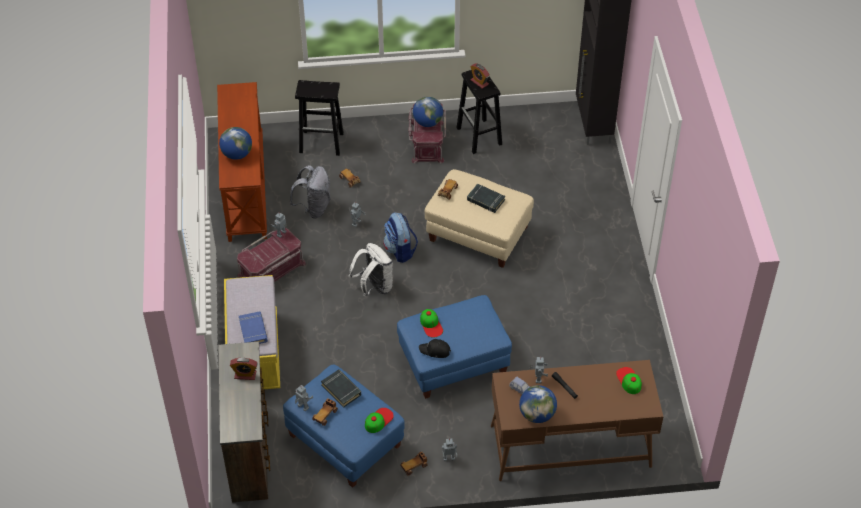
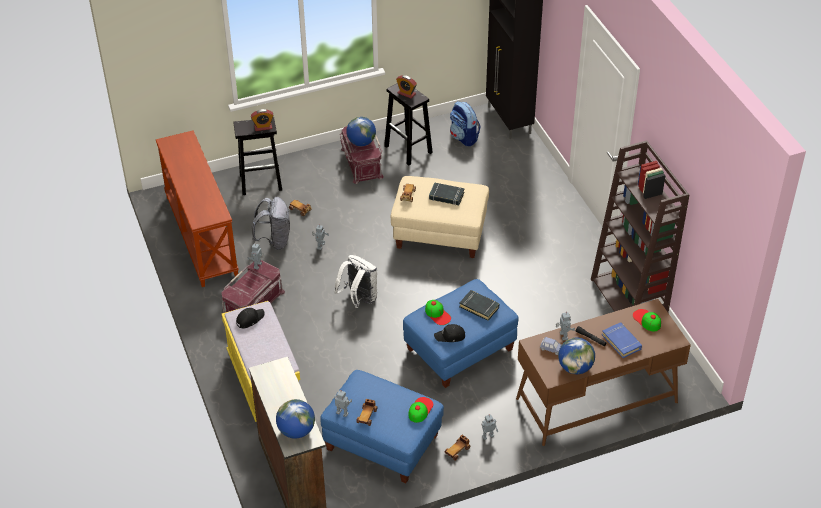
camera: 15 degrees left, 5 degrees down
(237, 154) = (198, 197): globe -> globe (296, 431)
(245, 375) = (286, 389): alarm clock -> alarm clock (263, 127)
(247, 291) = (249, 319): none -> black cap
(253, 330) = (269, 353): blue book -> blue book (621, 342)
(341, 390) = (374, 390): black book -> black book (479, 307)
(400, 250) = (371, 262): backpack -> backpack (464, 137)
(643, 348) = (629, 301): none -> brown bookcase

